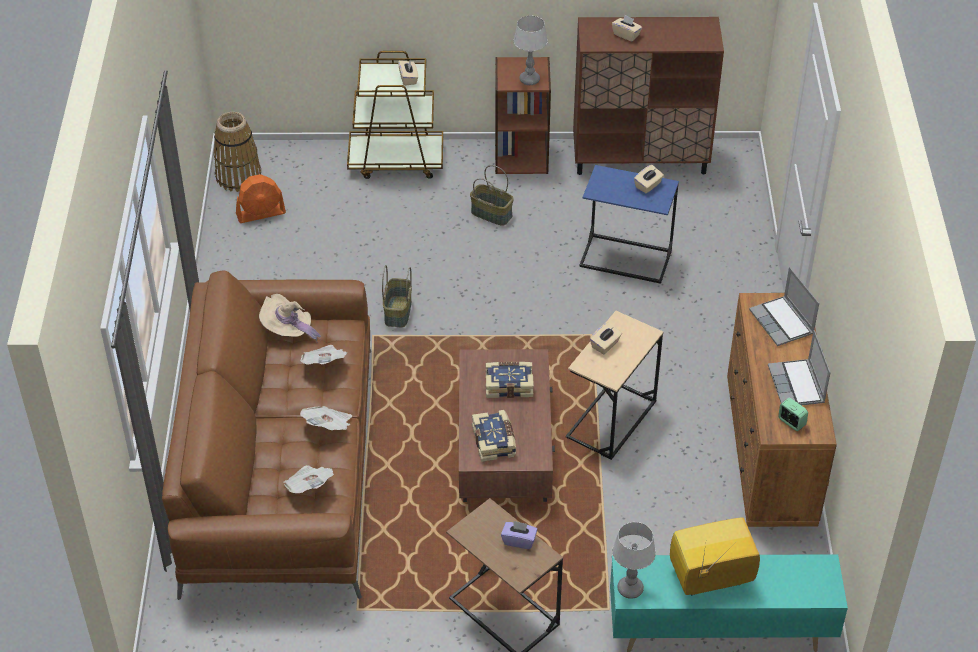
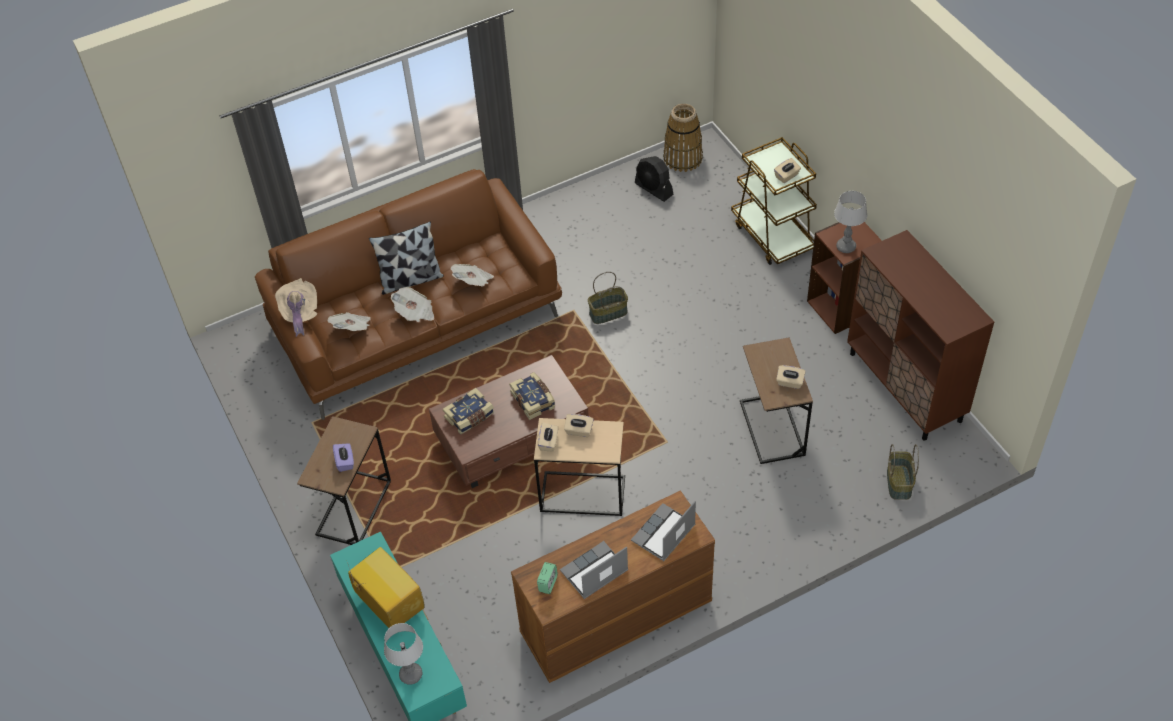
camera: 65 degrees right, 5 degrees up
(261, 213) = (654, 189): orange fan -> black fan
(276, 414) = (410, 279): none -> pillow
(288, 331) = (492, 247): beige hat -> beige hat (300, 314)
(492, 213) = (758, 320): basket -> basket (899, 483)
(625, 258) = (772, 428): blue side table -> brown side table
(626, 35) = (910, 270): beige tissue box -> beige tissue box (548, 442)
(630, 588) = (353, 556): table lamp -> table lamp (411, 674)

